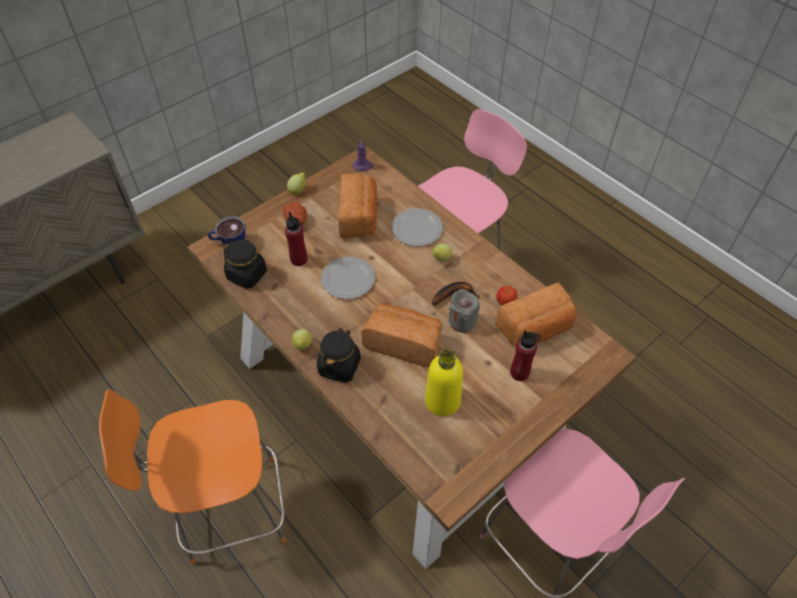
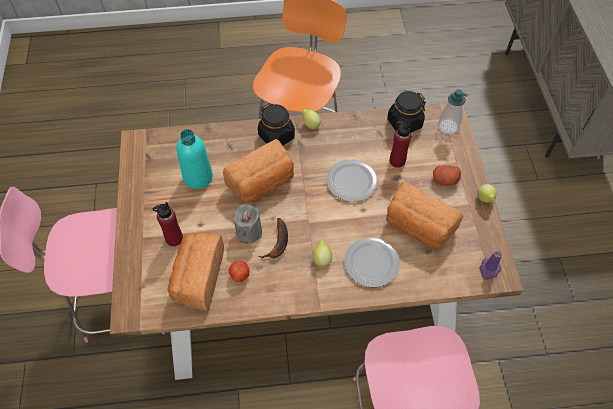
camera: 125 degrees right, 5 degrees up
(229, 243) = (448, 126): cup -> soap dispenser
(442, 401) = (198, 177): yellow bottle -> turquoise bottle

